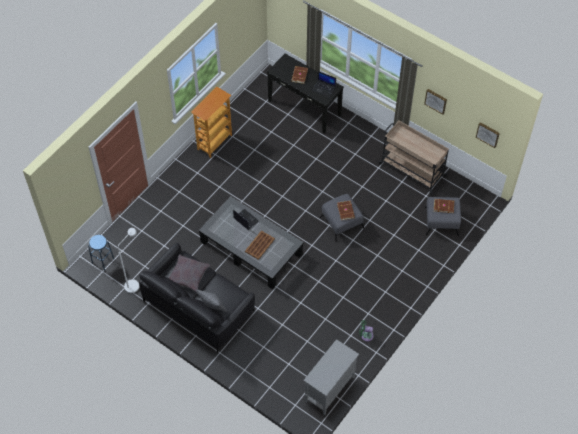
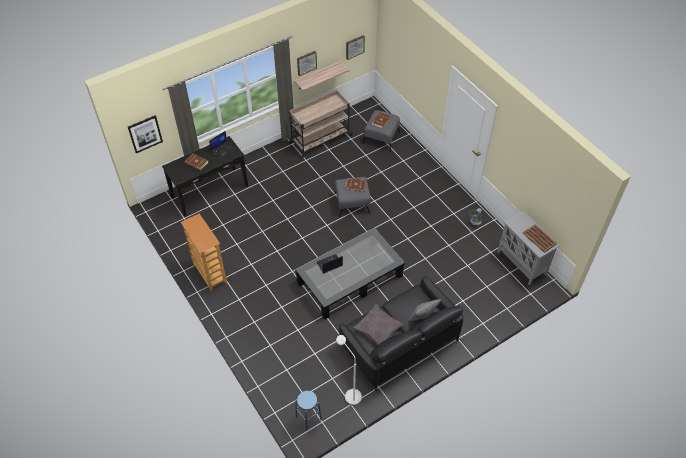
camera: 70 degrees left, 5 degrees down
(259, 245) = (364, 261): brown tray -> brown tray (539, 238)
(287, 20) = (145, 134): none -> picture
(444, 122) = (317, 75): none -> shelf

